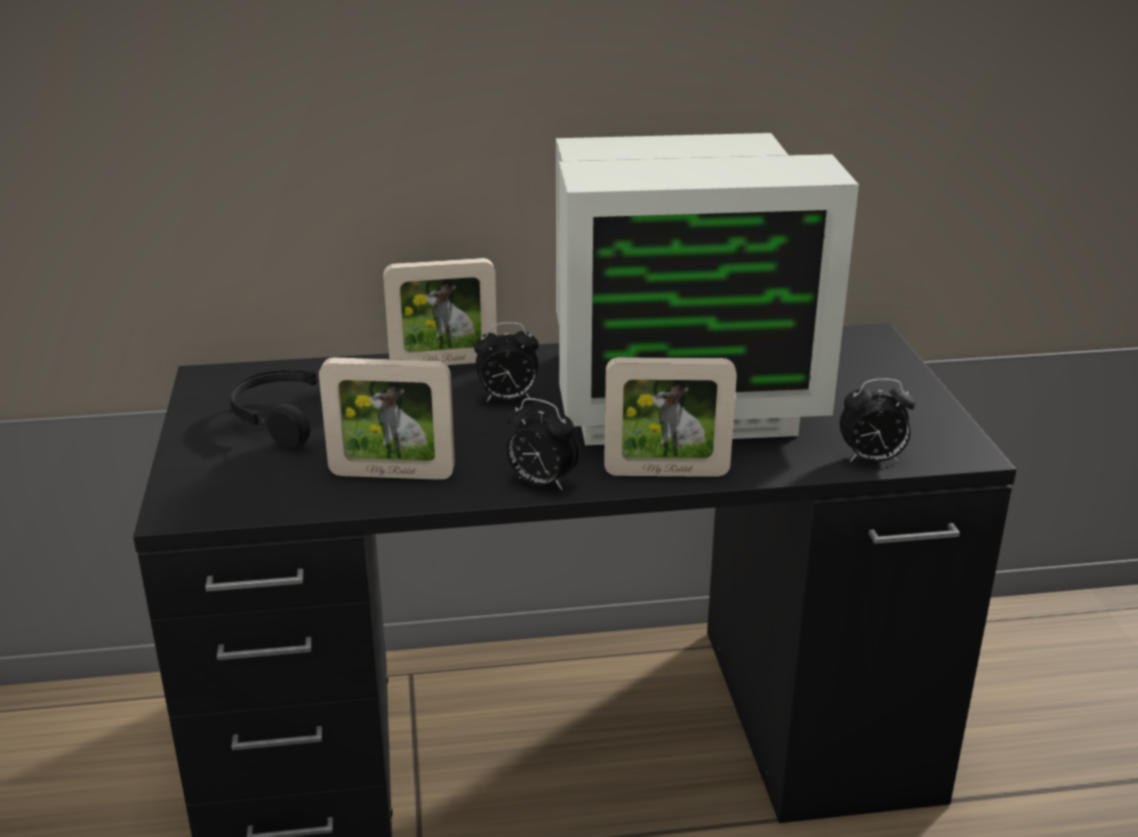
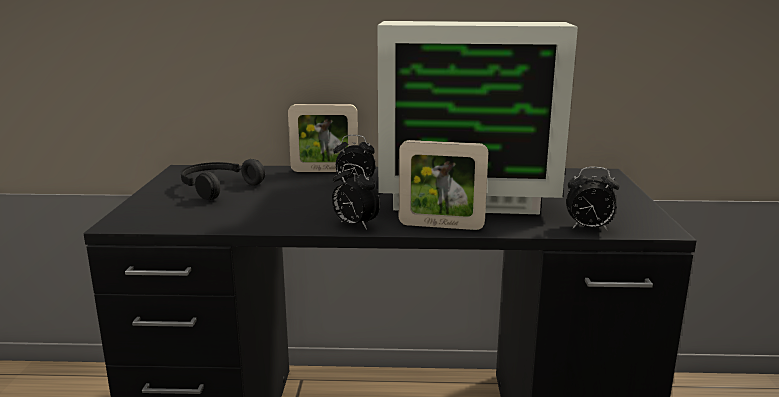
camera: 10 degrees right, 10 degrees down
(392, 474) = (261, 215): picture frame -> none

